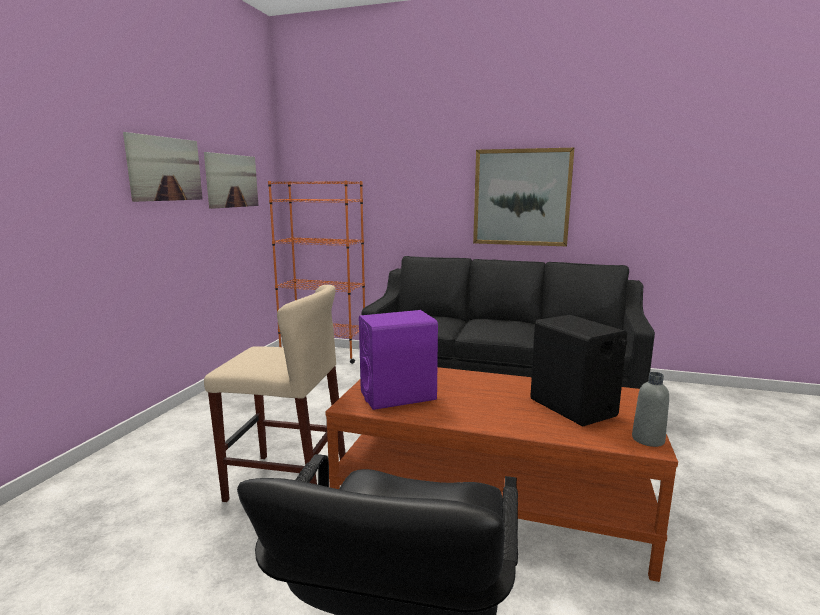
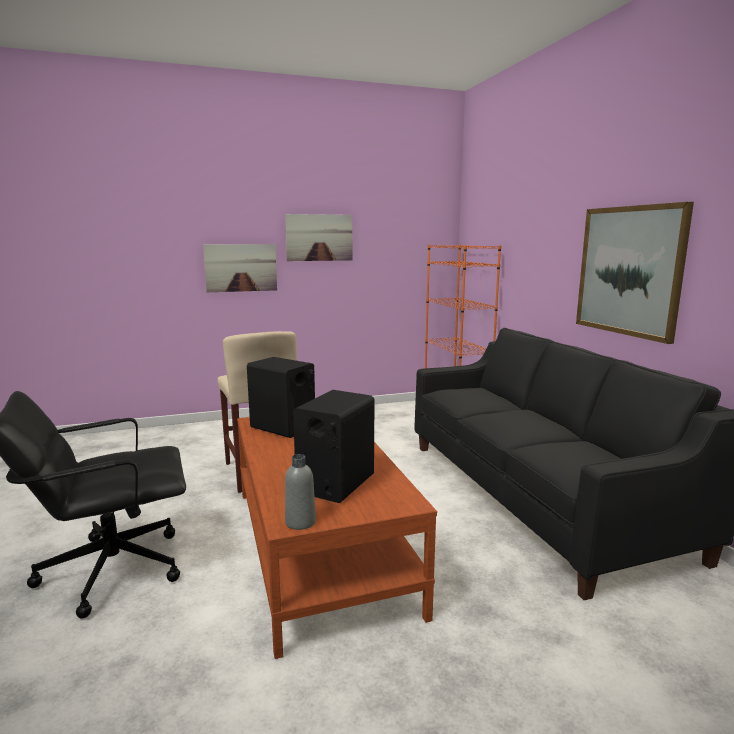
camera: 55 degrees right, 0 degrees up
(232, 181) = (391, 245): picture -> picture (241, 267)
(398, 396) = (283, 427): purple speaker -> black speaker

